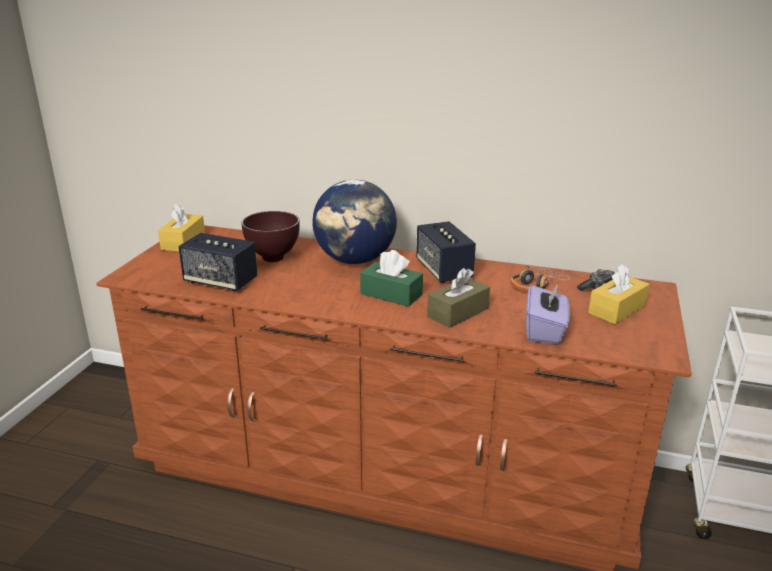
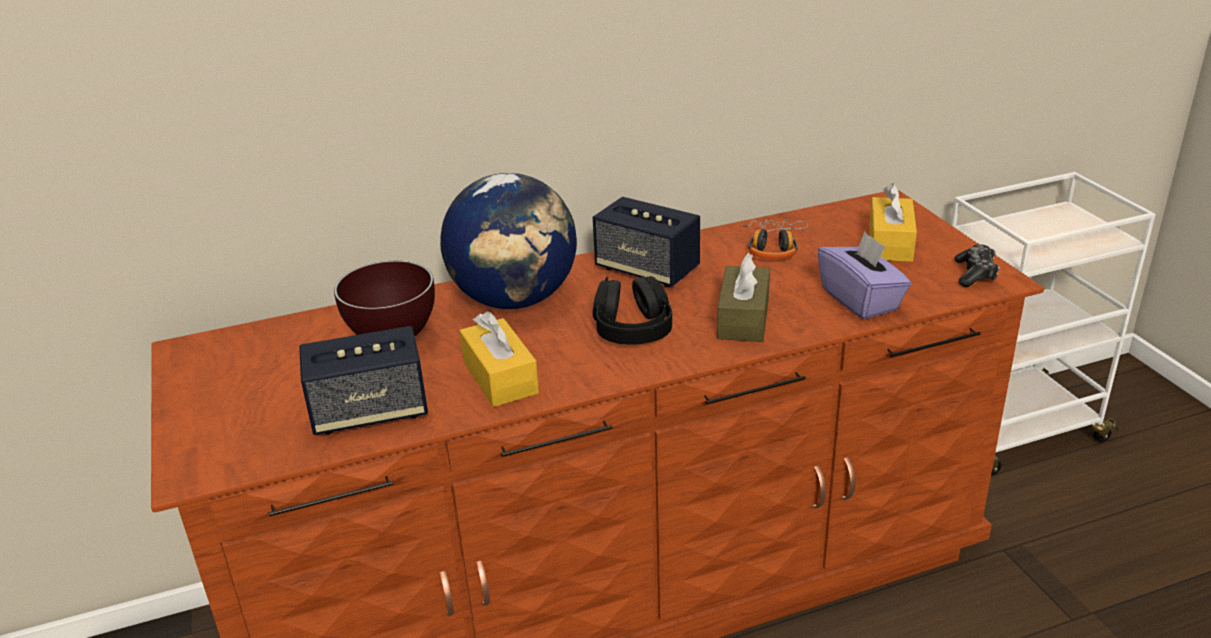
camera: 35 degrees left, 5 degrees up
(183, 242) = (200, 375): yellow tissue box -> yellow tissue box (500, 377)
(391, 294) = (632, 328): green tissue box -> black headphones
(597, 287) = (837, 224): game controller -> game controller (975, 274)

